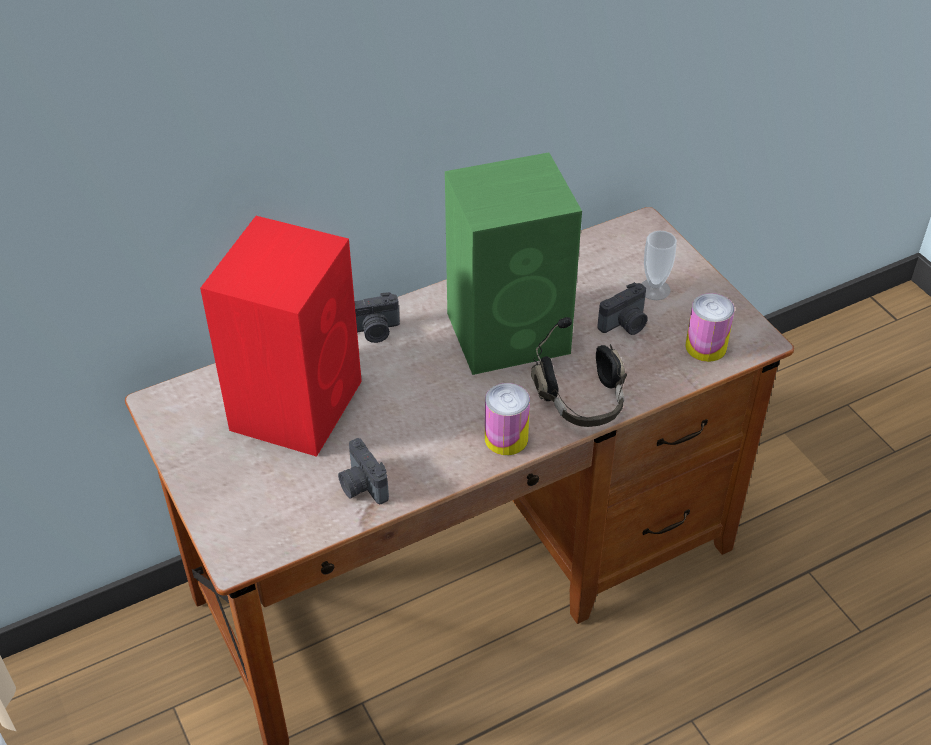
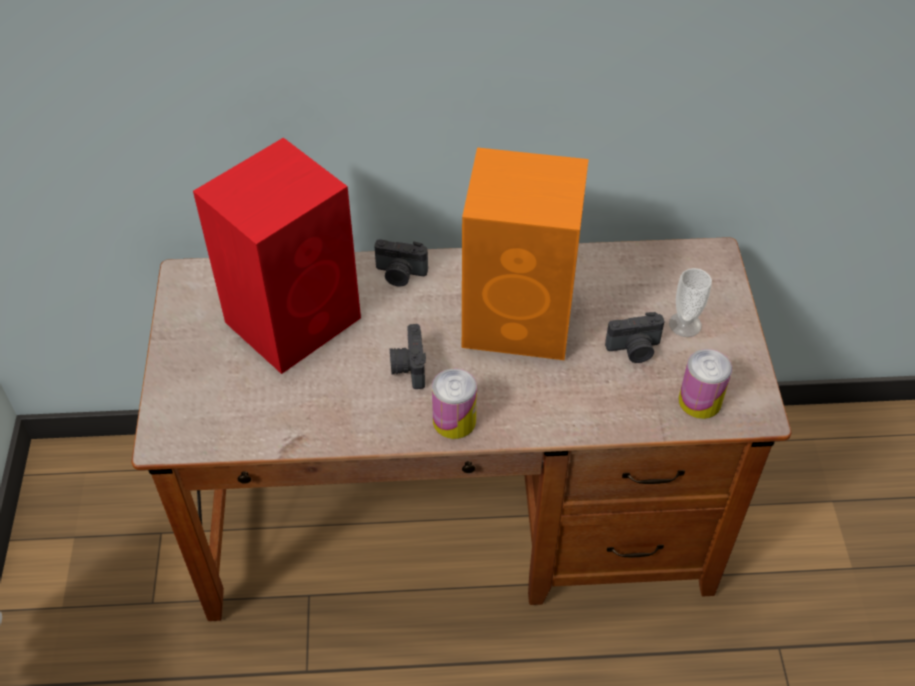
camera: 25 degrees right, 5 degrees up
(361, 486) = (302, 416): camera -> camera (408, 367)
(511, 332) = (521, 319): green speaker -> orange speaker
(583, 401) = (547, 411): black headphones -> none

